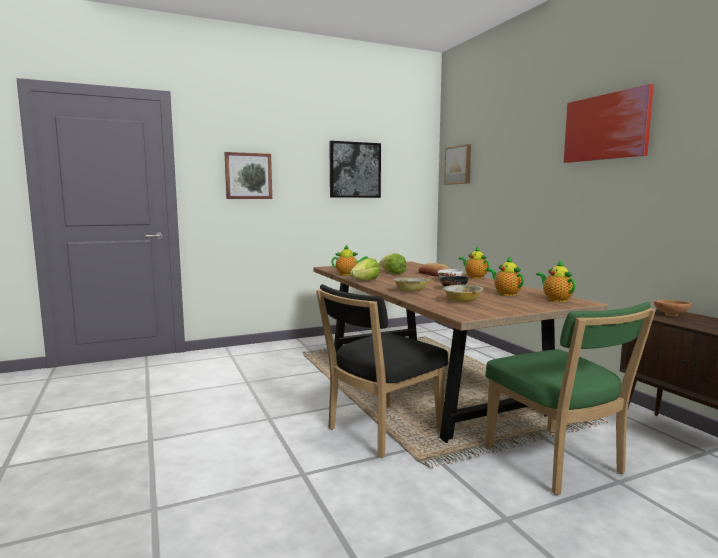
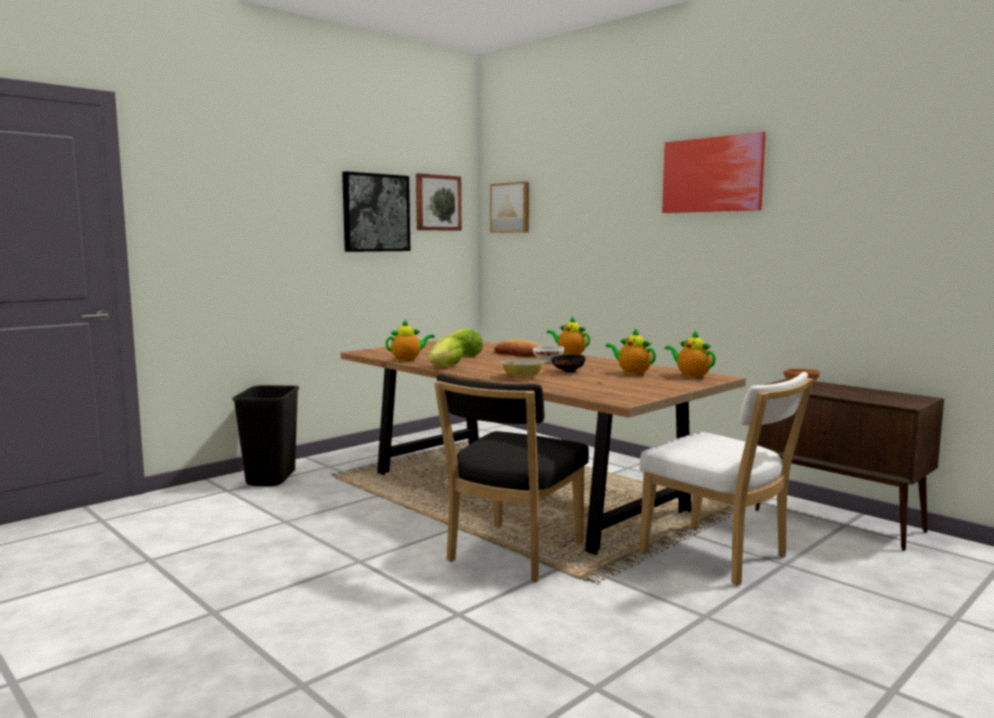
camera: 20 degrees left, 0 degrees up
(248, 176) = (233, 222): picture -> picture (437, 203)
(263, 350) = (270, 478): none -> black trash can
(462, 301) = (597, 385): bowl -> none
(557, 463) = (719, 557): green chair -> white chair

